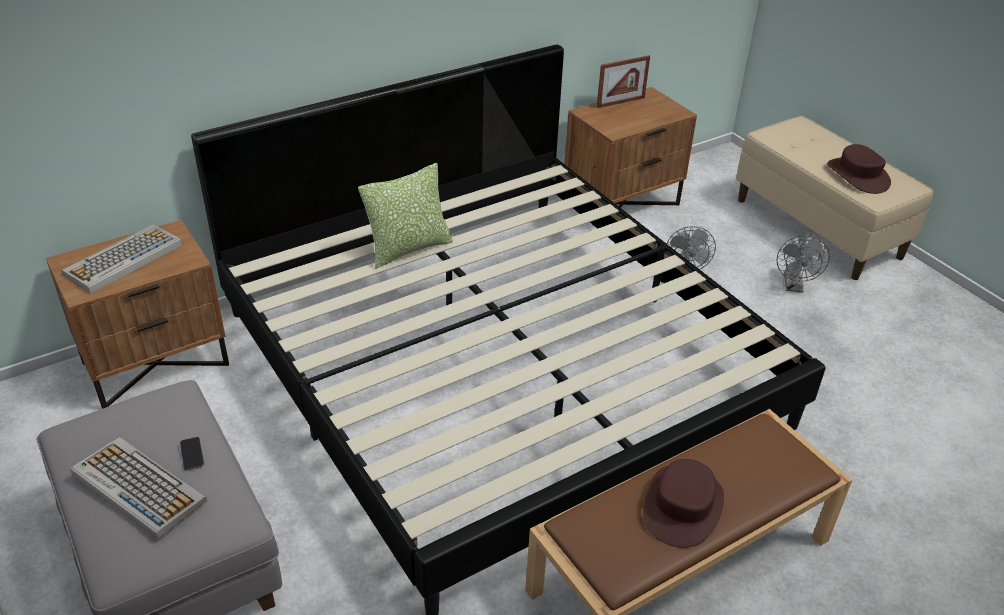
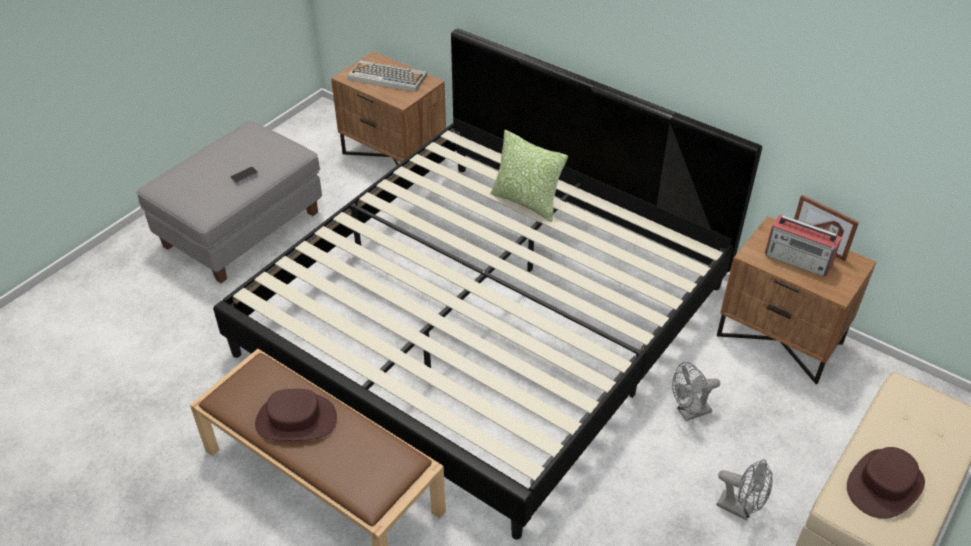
camera: 70 degrees right, 5 degrees up
(137, 487) = (211, 166): keyboard -> none
(632, 115) = (799, 260): none -> radio
(794, 286) = (740, 508): grey fan -> grey fan turned 135 degrees counterclockwise

